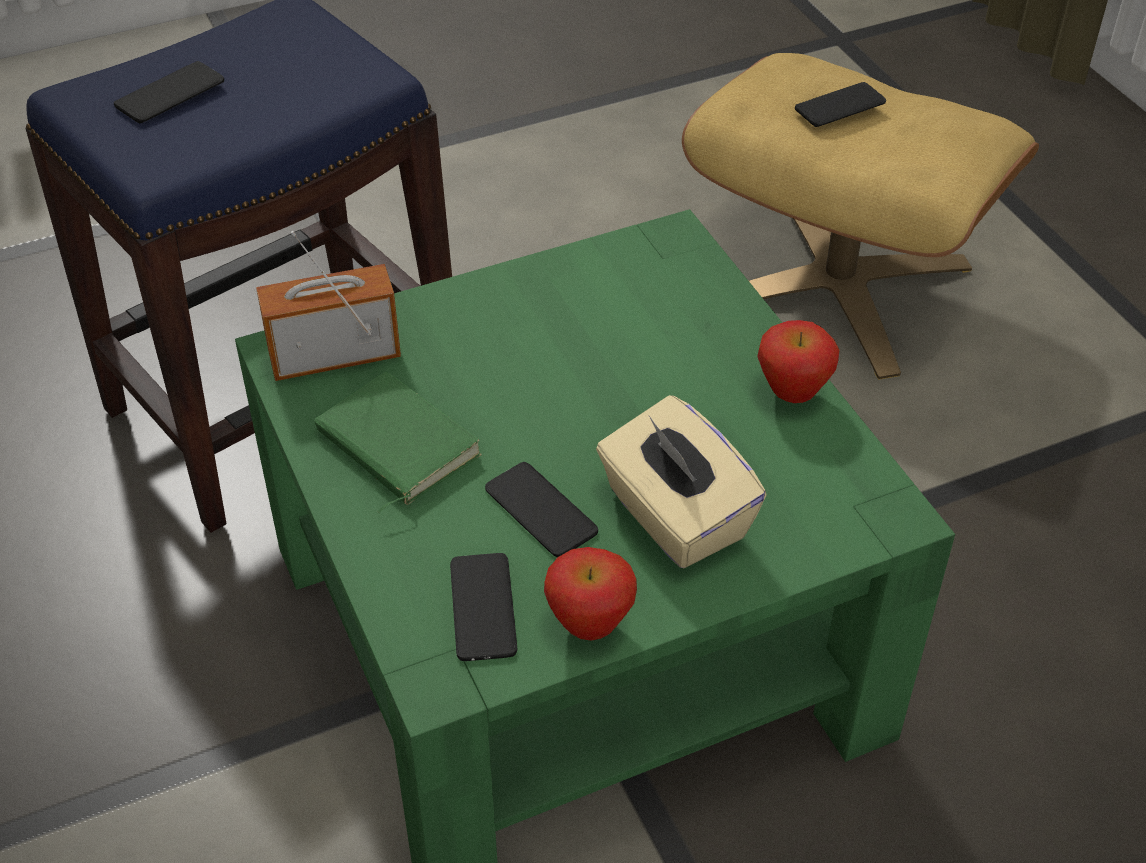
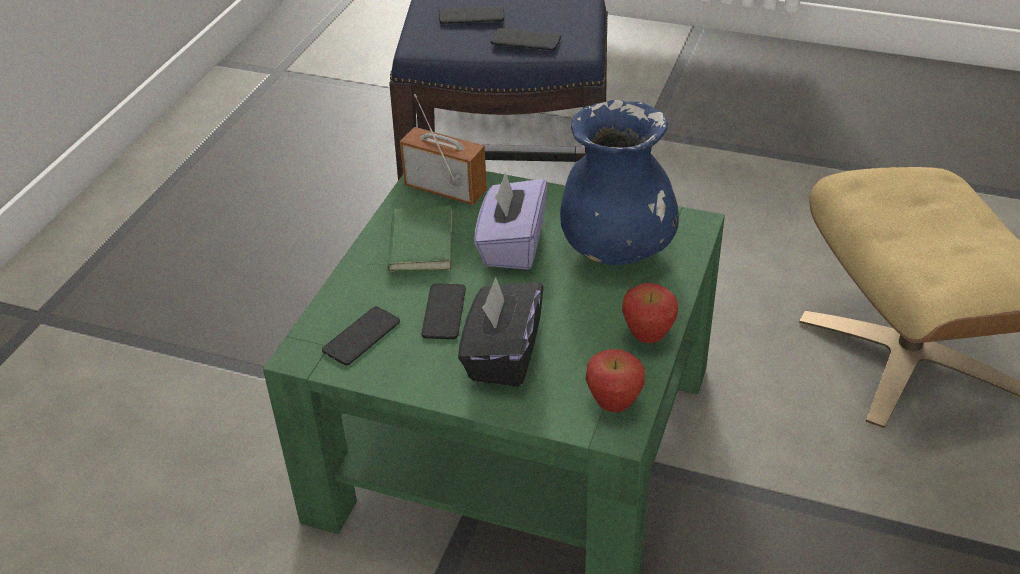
camera: 45 degrees right, 5 degrees down
(511, 379) = (512, 245): none -> purple tissue box
(590, 626) = (395, 376): apple -> apple (614, 405)
(631, 313) = (616, 248): none -> blue vase
(674, 516) = (502, 355): beige tissue box -> black tissue box
(840, 106) = (927, 212): phone -> phone (526, 40)

